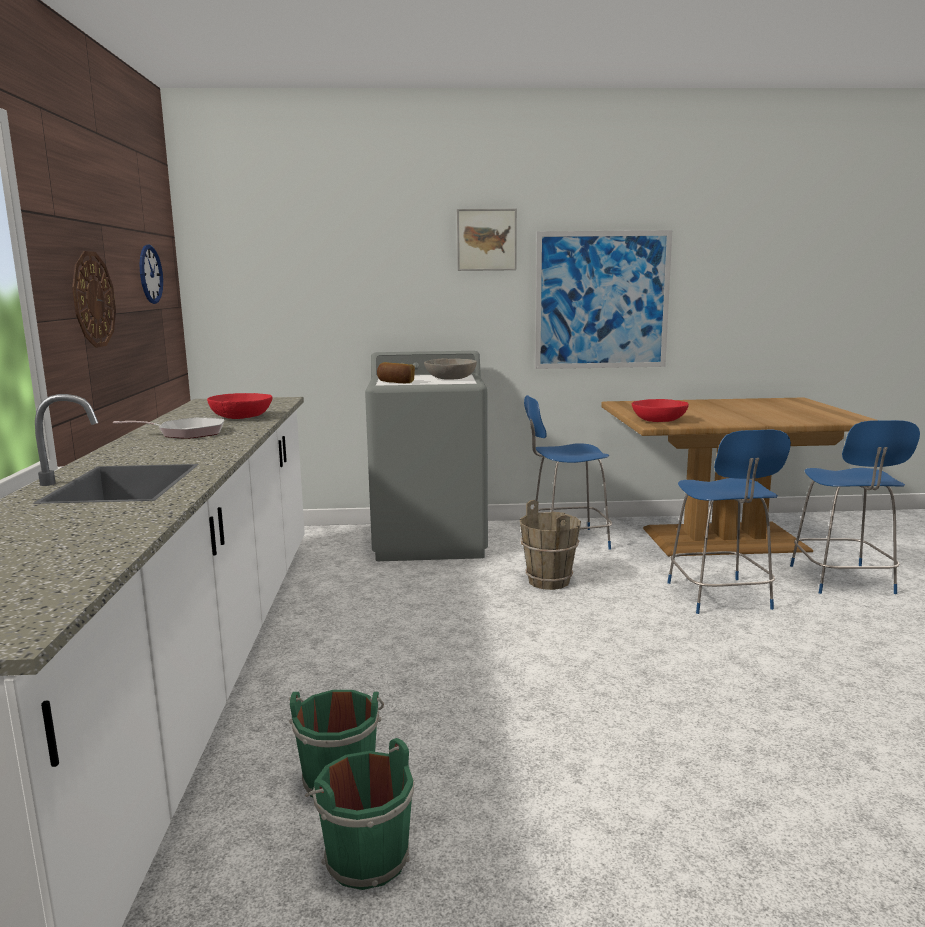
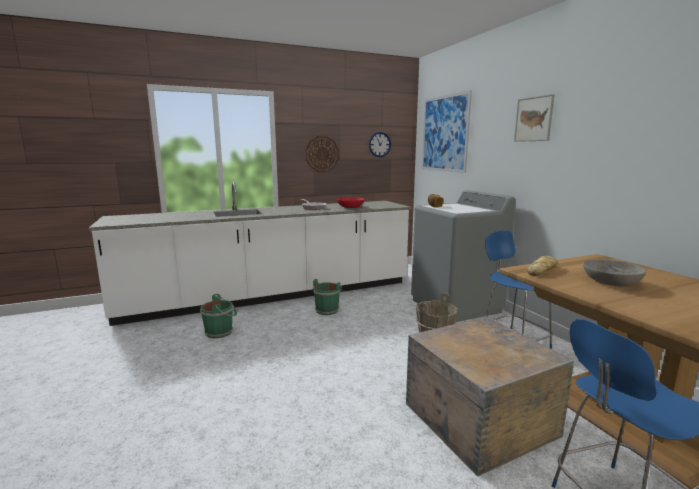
camera: 70 degrees right, 0 degrees up
(364, 857) = (176, 345): green bucket -> green bucket (327, 310)
(450, 378) = (466, 209): grey bowl -> grey bowl (610, 282)
(602, 300) = (611, 166): picture -> picture (444, 133)
(659, 420) = (541, 270): red bowl -> bread
(719, 597) = (476, 418): blue chair -> crate

